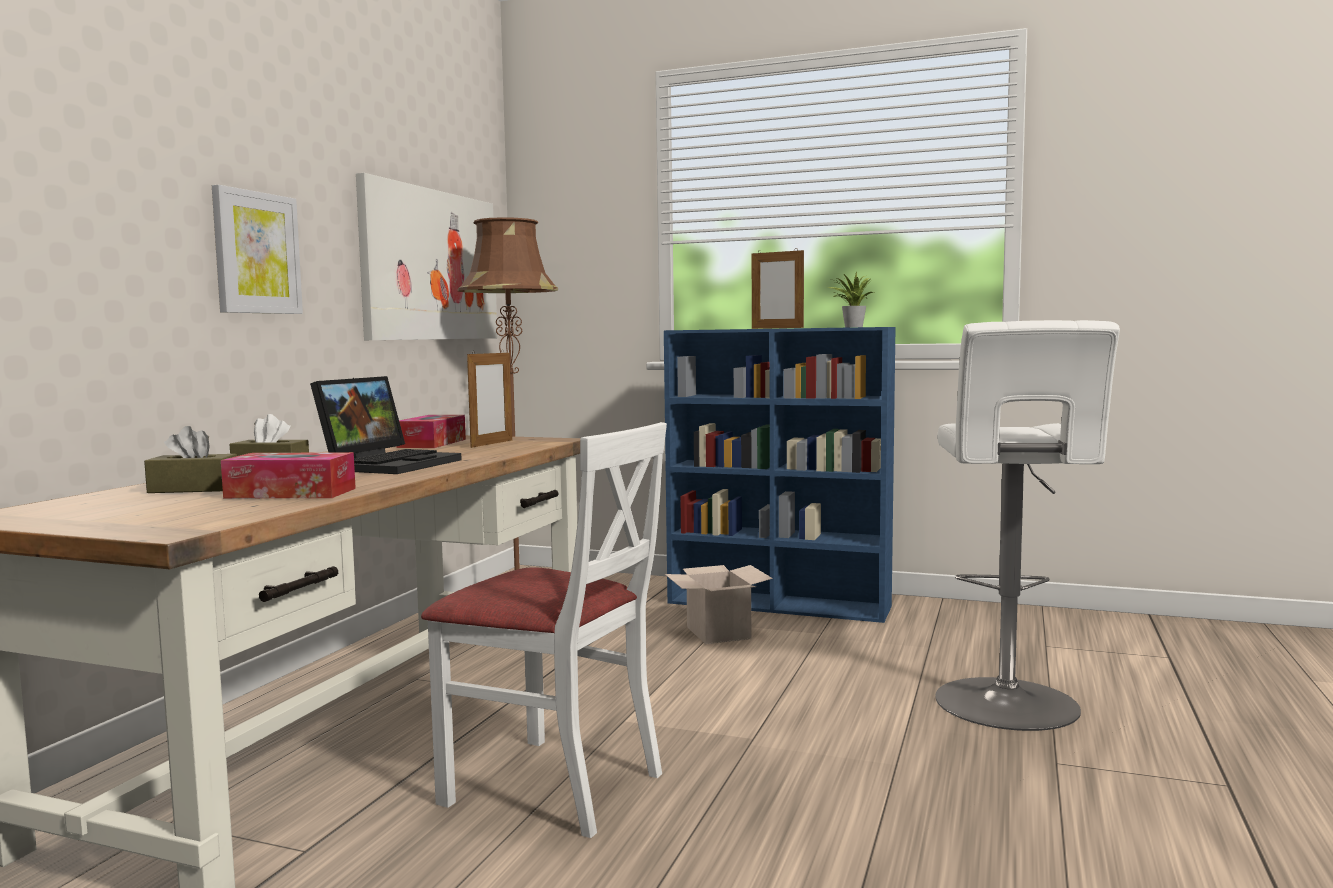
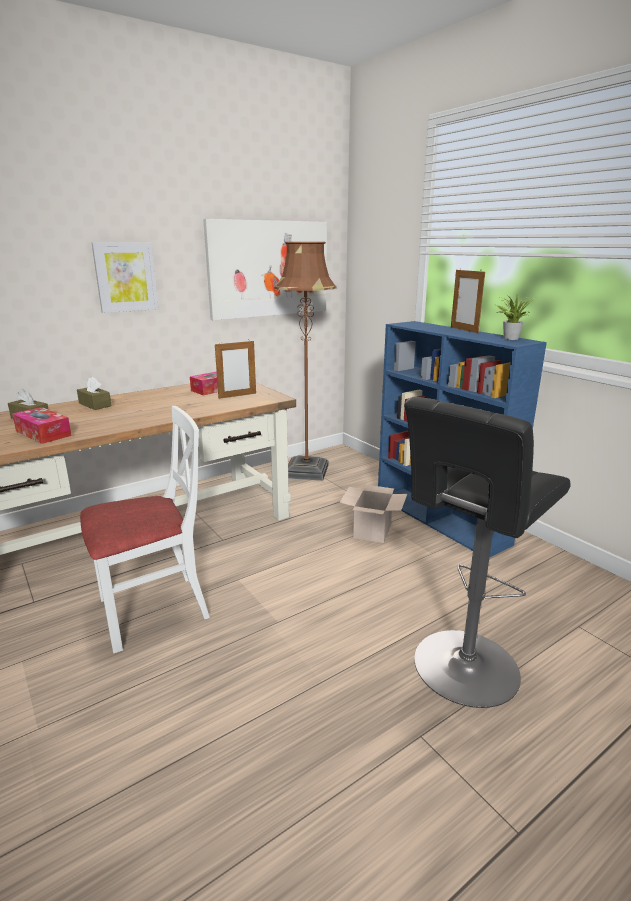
camera: 35 degrees right, 15 degrees up
(390, 464) = (144, 410): laptop -> none
(554, 786) = (154, 610): white chair -> white chair turned 90 degrees counterclockwise
(1009, 707) = (462, 671): white stool -> black stool

